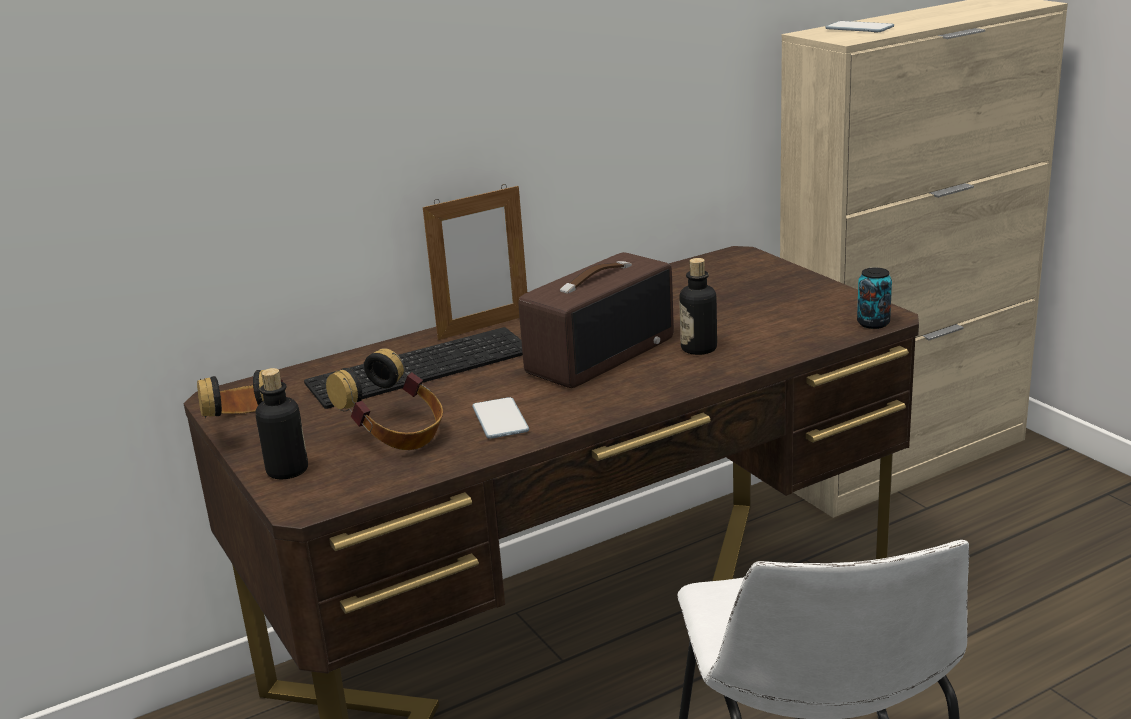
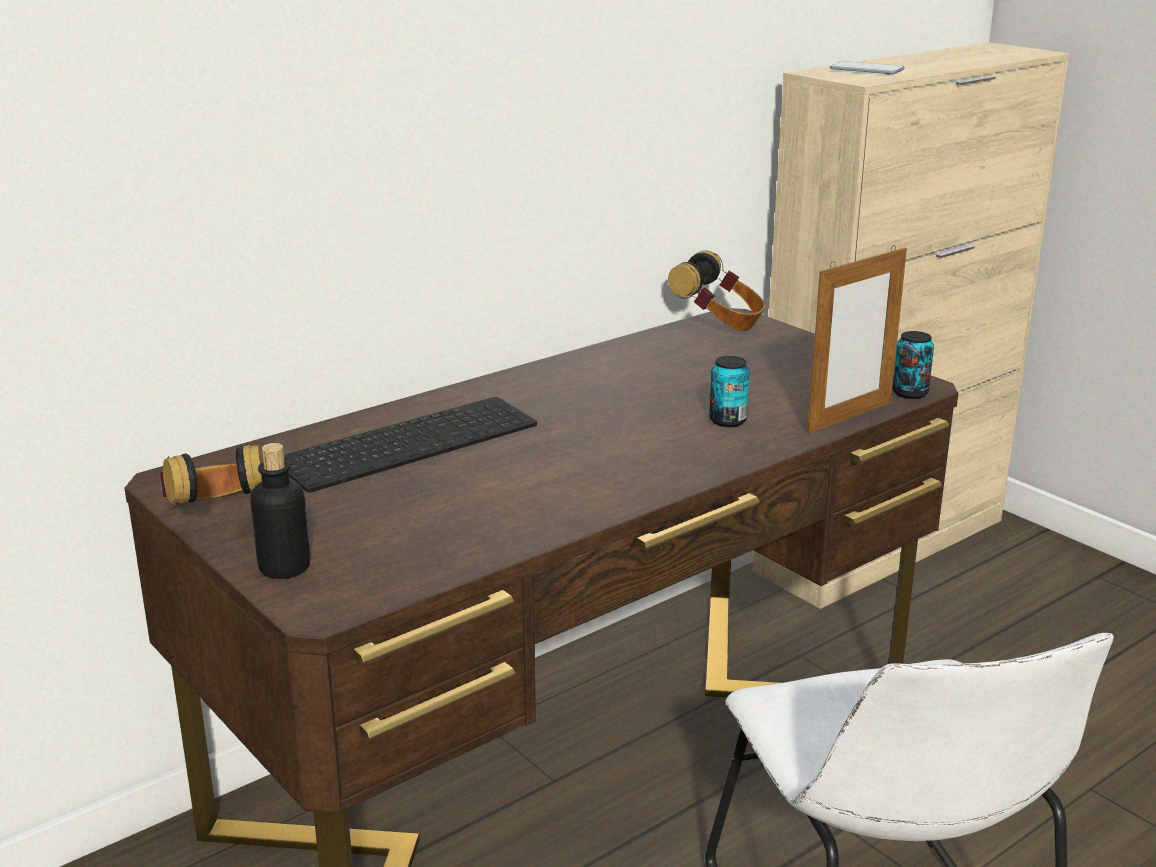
camera: 10 degrees left, 0 degrees up
(395, 436) = (406, 524): headphones -> headphones (719, 323)
(484, 327) = (469, 396): picture frame -> picture frame (849, 417)
(500, 420) = (526, 503): phone -> none
(600, 354) = (617, 428): radio -> none
(699, 348) = (728, 421): bottle -> can

